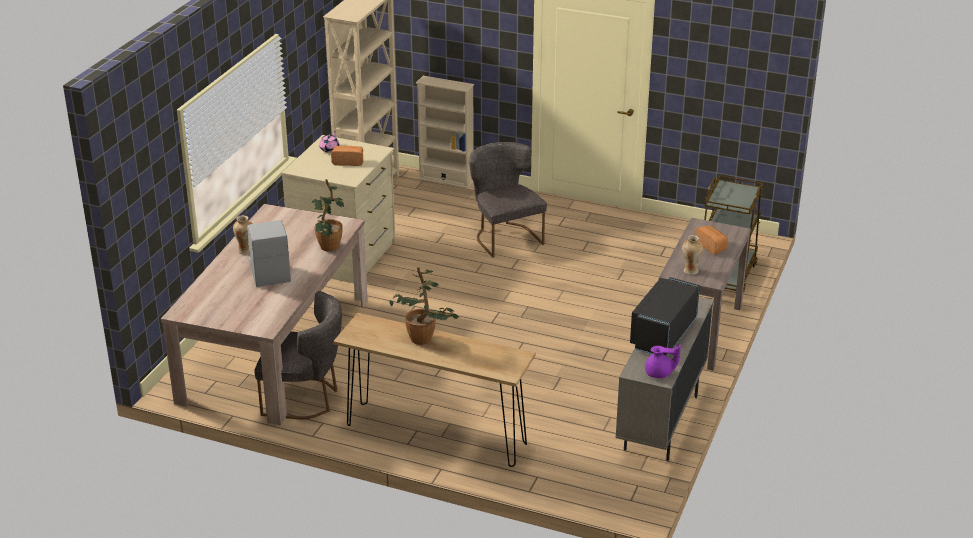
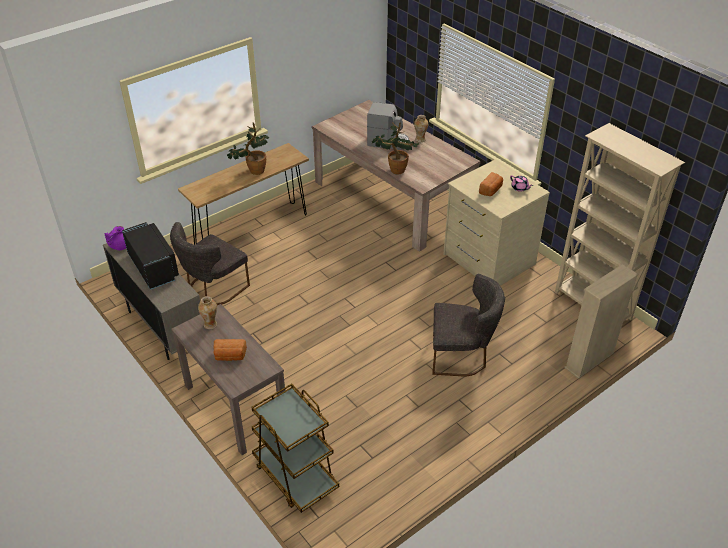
camera: 120 degrees right, 10 degrees up
(305, 399) = (331, 196): grey chair -> grey chair (213, 289)

